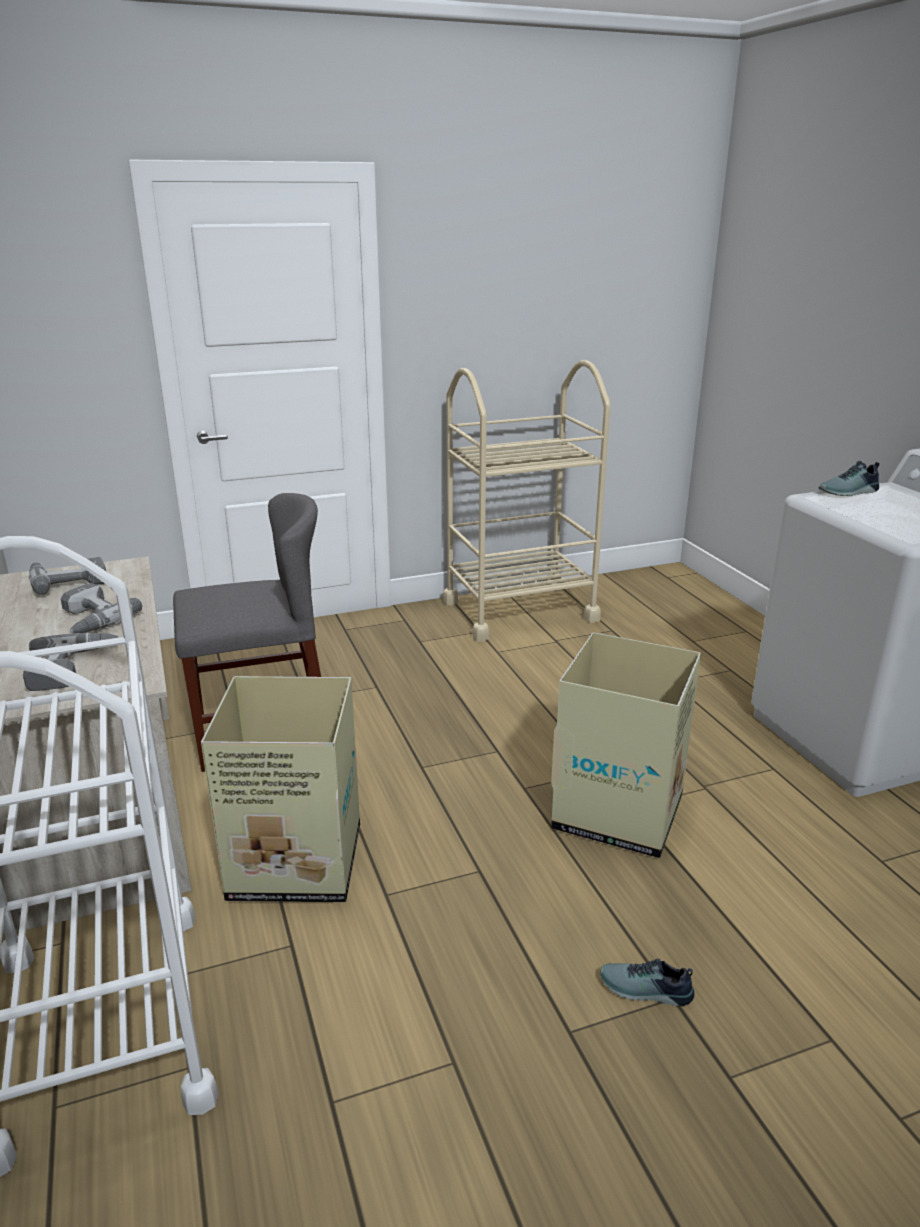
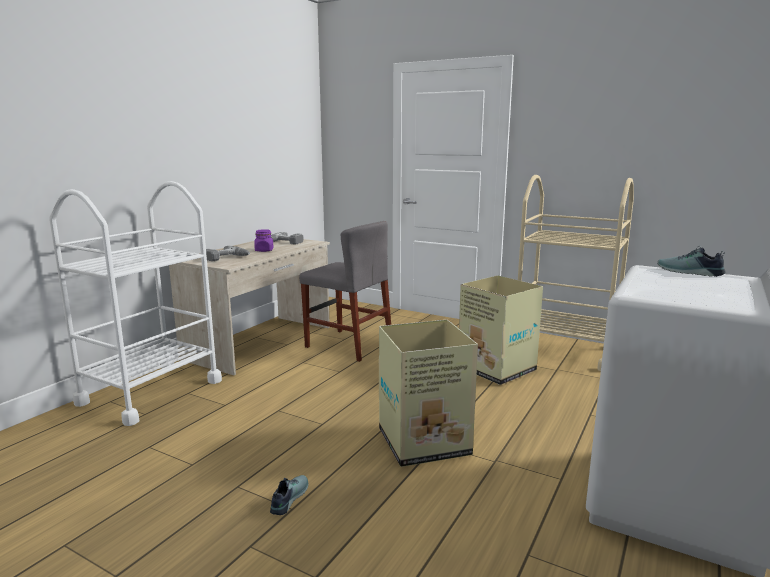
camera: 50 degrees right, 10 degrees down
(90, 619) = (264, 250): power drill -> purple jar
(293, 862) = (274, 385): cardboard box -> cardboard box (495, 369)
(645, 991) = (288, 498): shoe -> shoe turned 45 degrees clockwise

